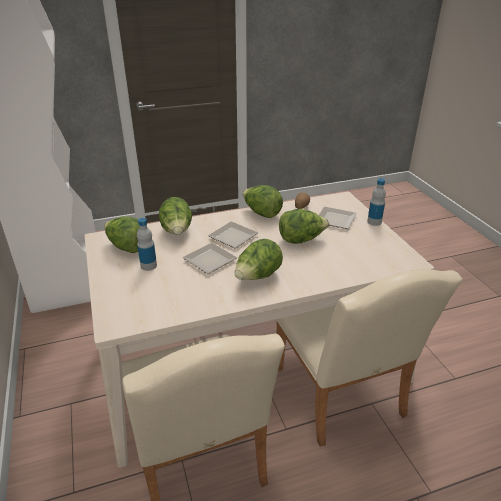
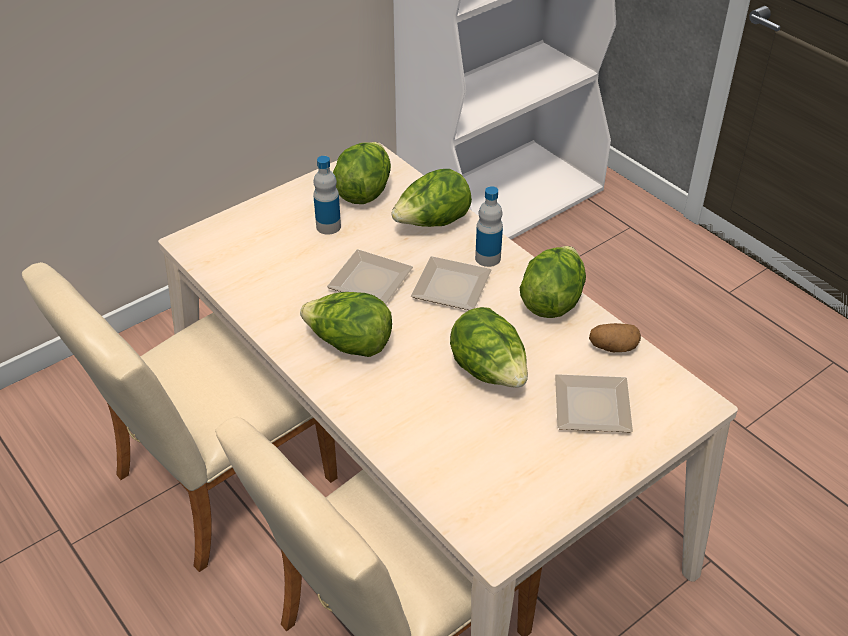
camera: 70 degrees right, 10 degrees up
(374, 222) = (623, 469): bottle -> bottle (488, 258)

